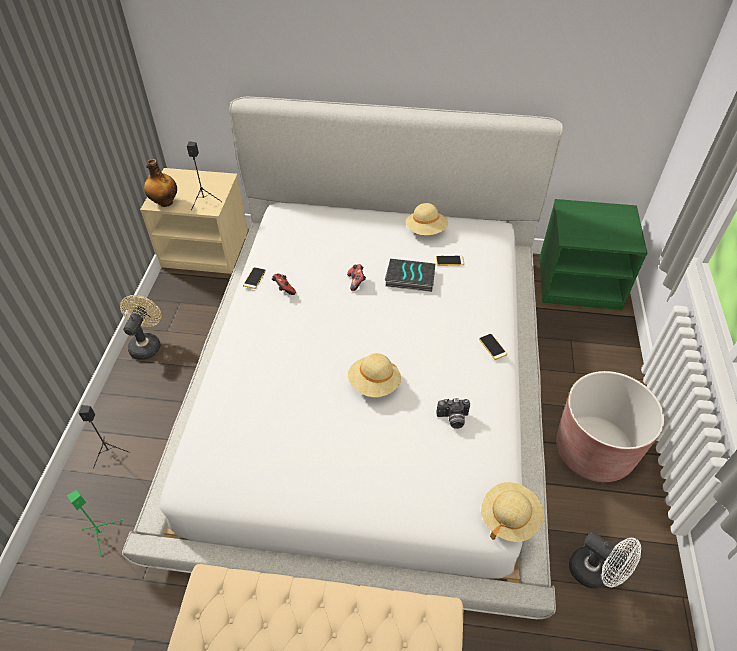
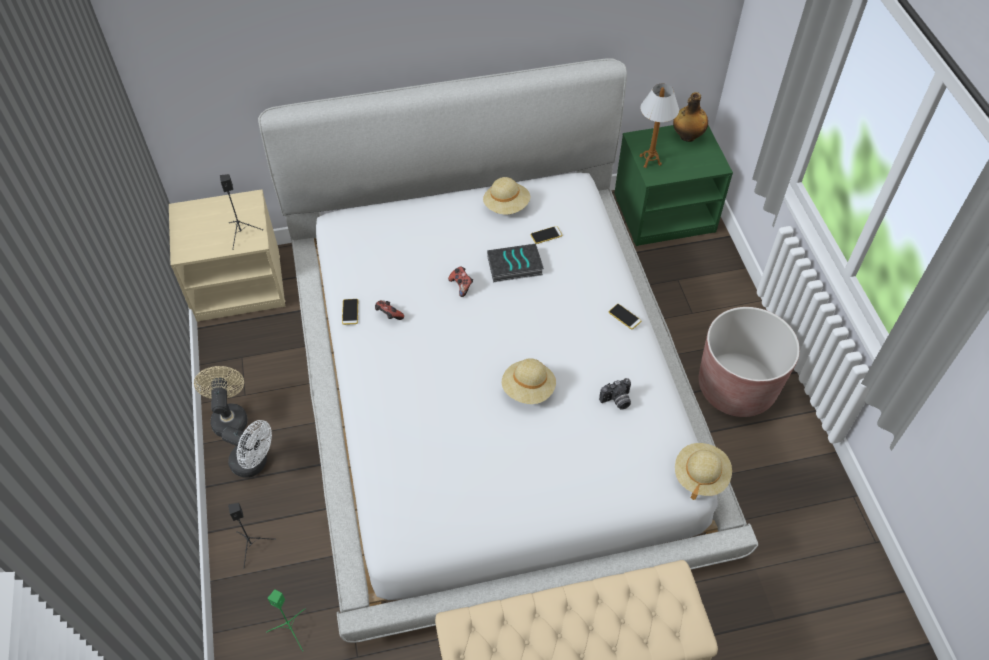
camera: 20 degrees left, 5 degrees up
(164, 202) = (195, 248): bottle -> bottle (687, 136)
(571, 225) = (650, 160): none -> table lamp
(595, 573) = (774, 501): white fan -> white fan (254, 463)

